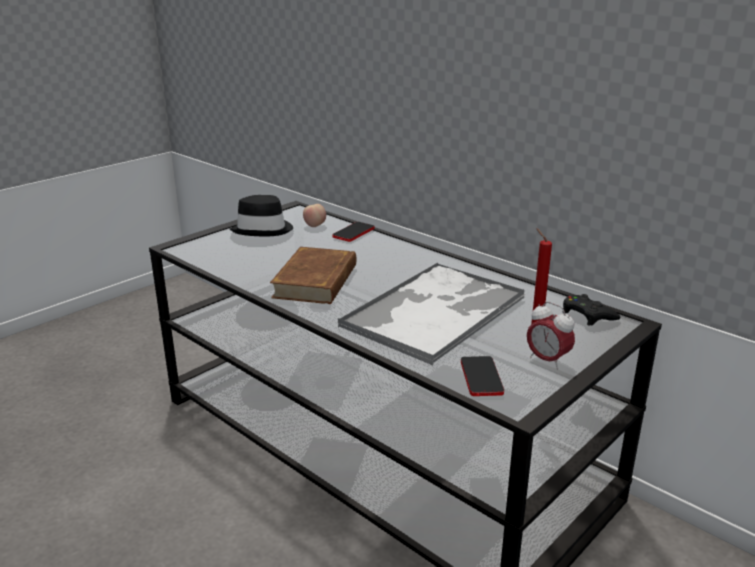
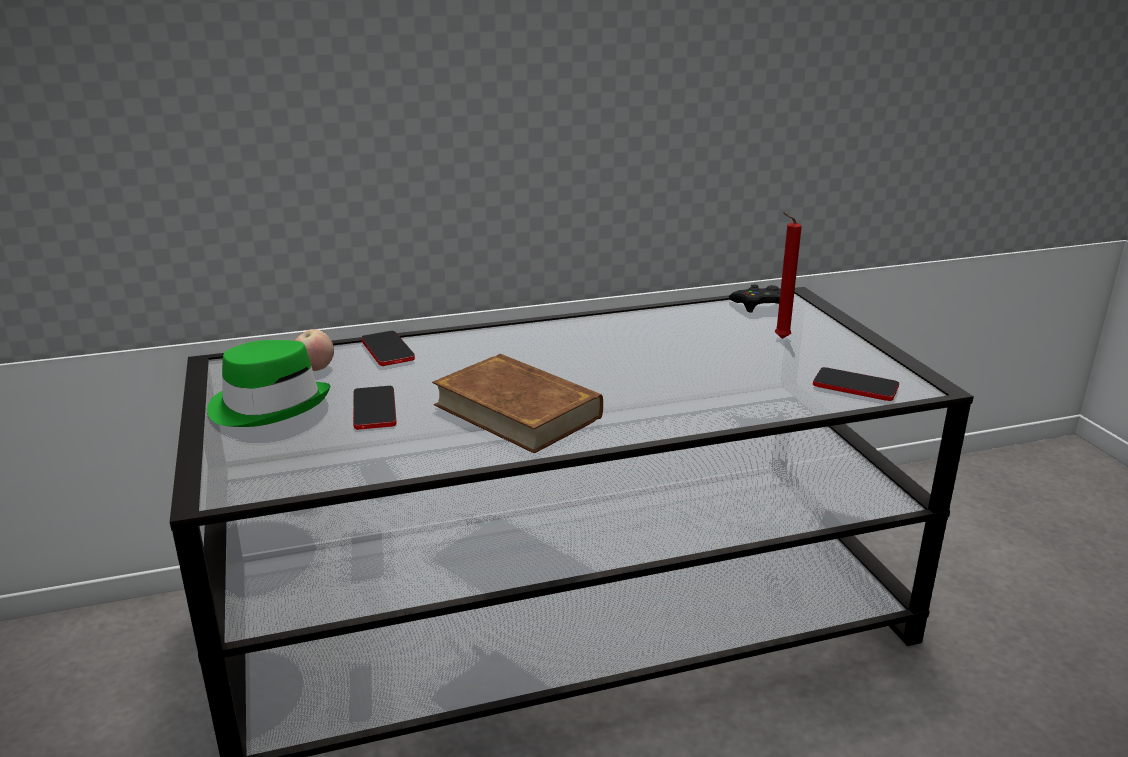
camera: 60 degrees left, 0 degrees up
(263, 230) = (269, 405): black hat -> green hat
(284, 251) = (374, 409): none -> phone
(435, 311) = (684, 366): tray -> none
(547, 360) = (838, 349): alarm clock -> none

